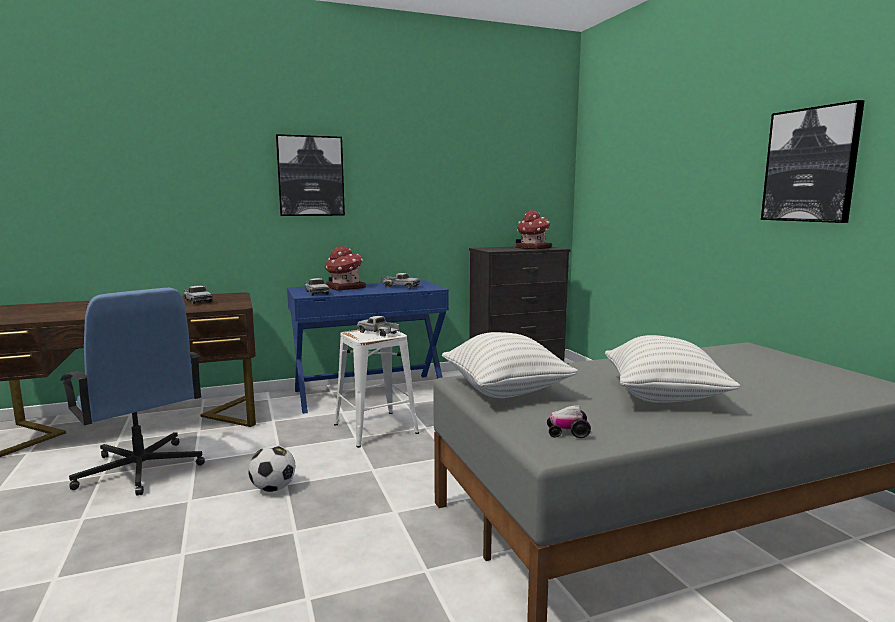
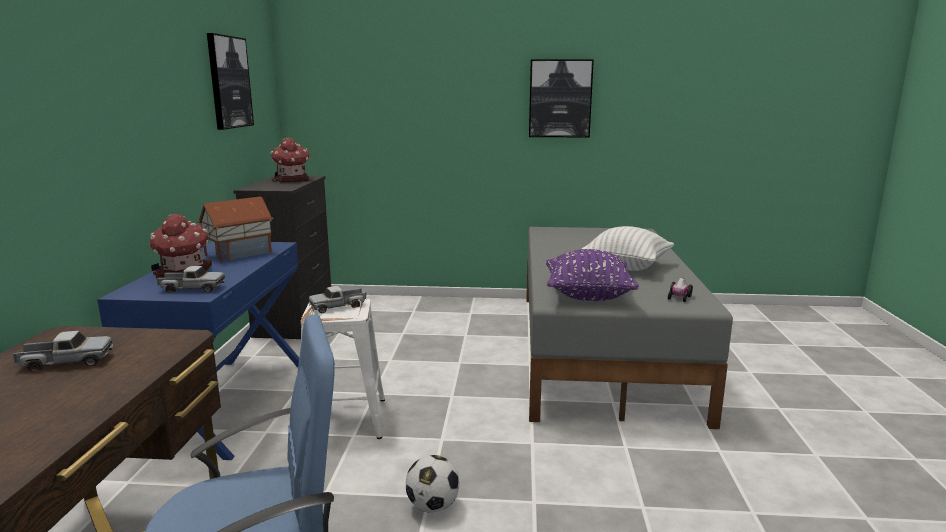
camera: 65 degrees left, 5 degrees up
(310, 176) = (89, 109): picture -> picture (229, 82)
(400, 287) = (238, 254): toy truck -> toy house
(505, 391) = (588, 296): white pillow -> purple pillow

